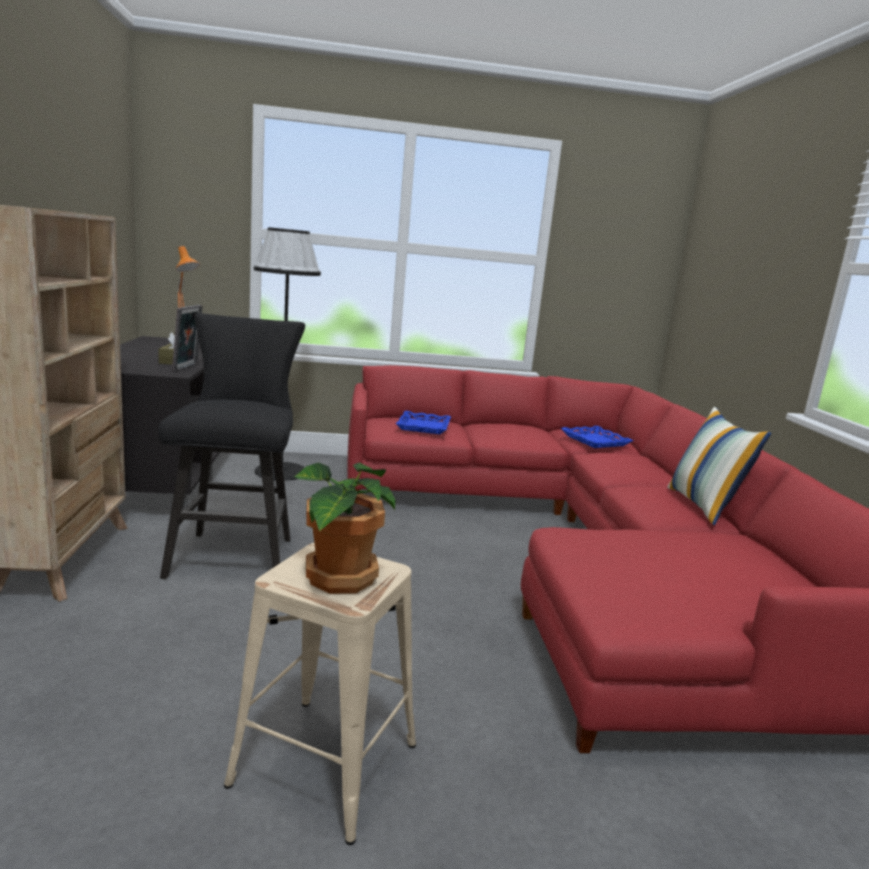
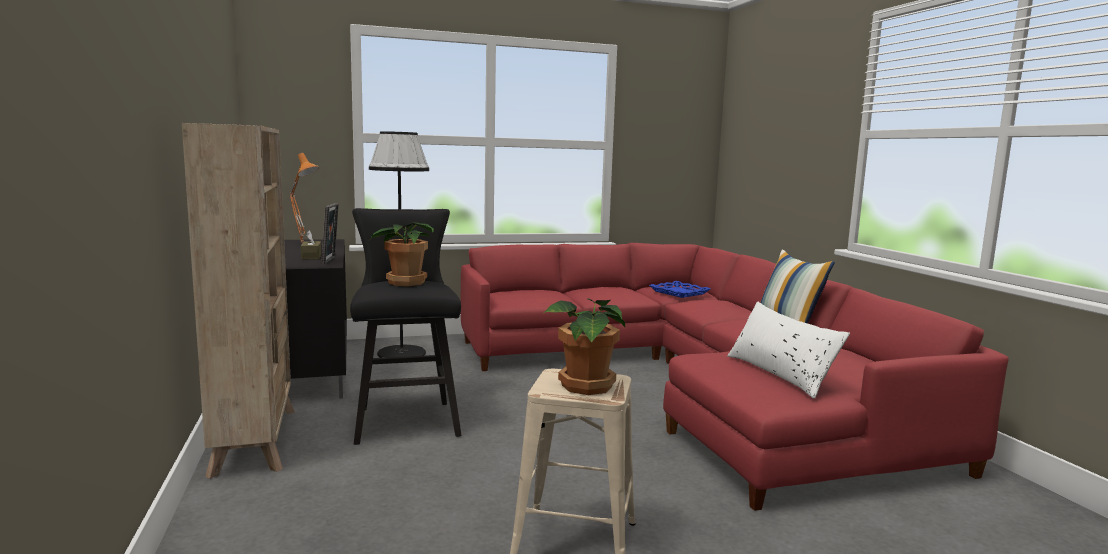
camera: 10 degrees left, 5 degrees down
(232, 404) = (405, 282): none -> potted plant
(424, 427) = (535, 295): blue tray -> none
(656, 575) = (780, 374): none -> white pillow

